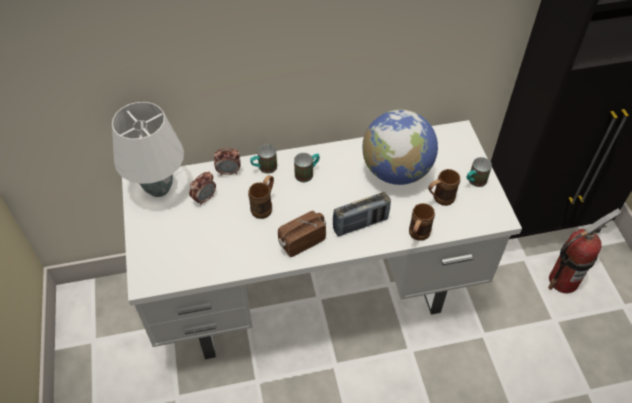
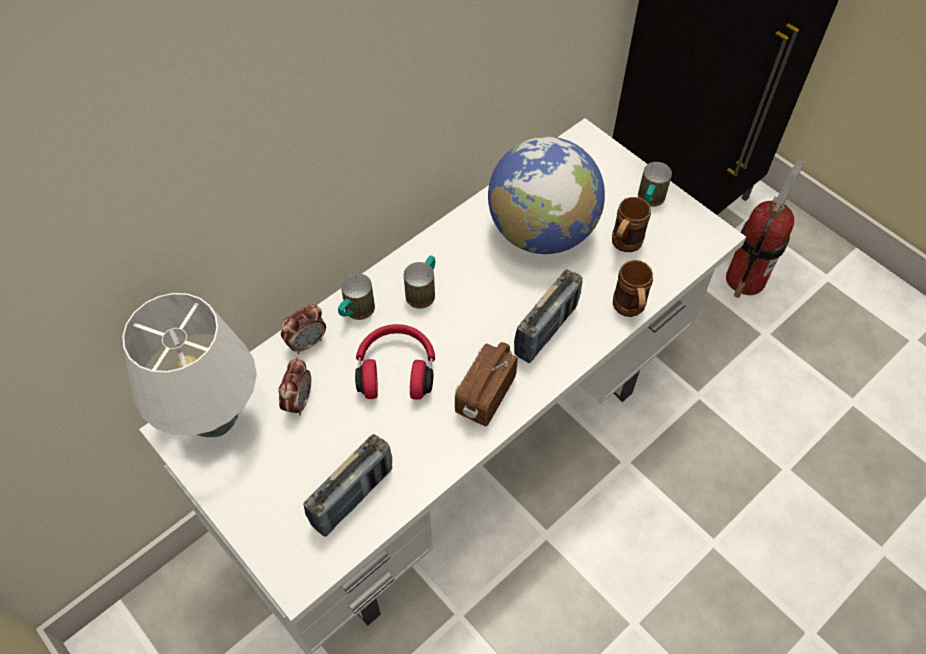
camera: 30 degrees left, 5 degrees up
(198, 258) = (352, 497): none -> radio
(264, 206) = (396, 370): brown mug -> red headphones

